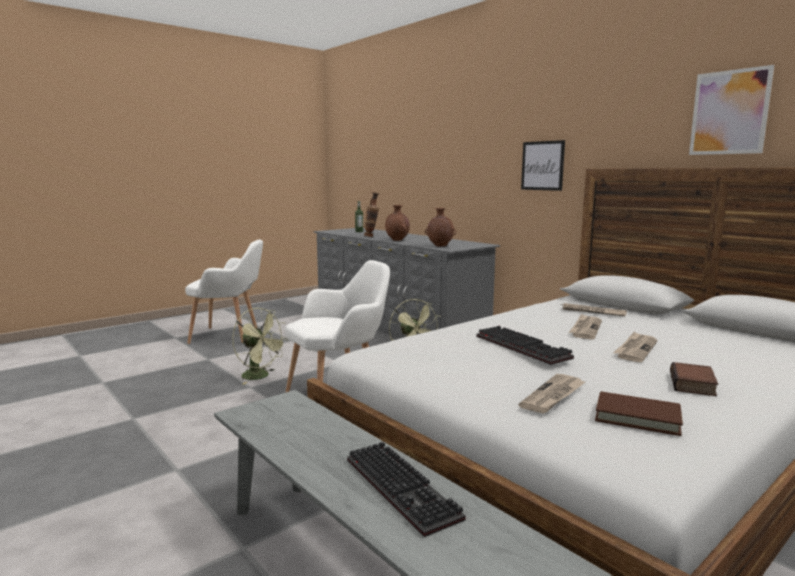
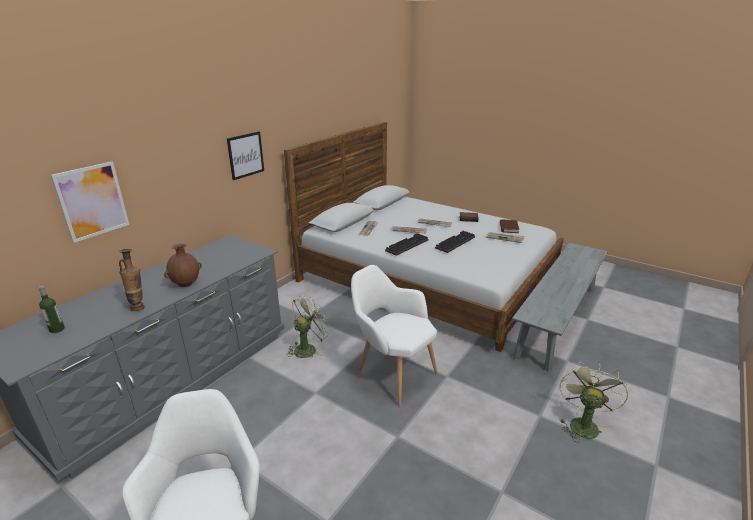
camera: 105 degrees left, 15 degrees up
(260, 376) = (369, 440): green fan -> green fan (582, 423)
(404, 488) = (563, 275): keyboard -> keyboard (407, 245)
(440, 246) = (242, 257): brown vase -> none
(729, 112) = (334, 104): picture -> picture (92, 201)

